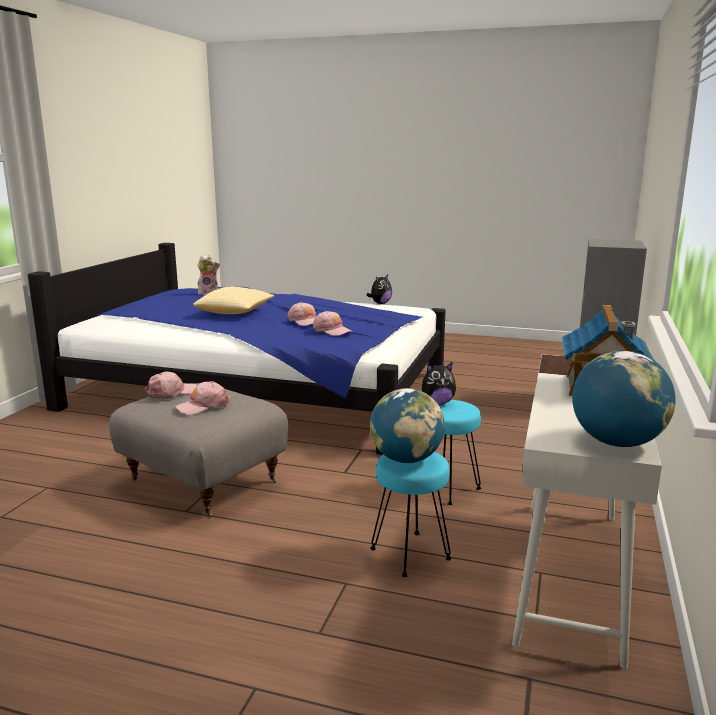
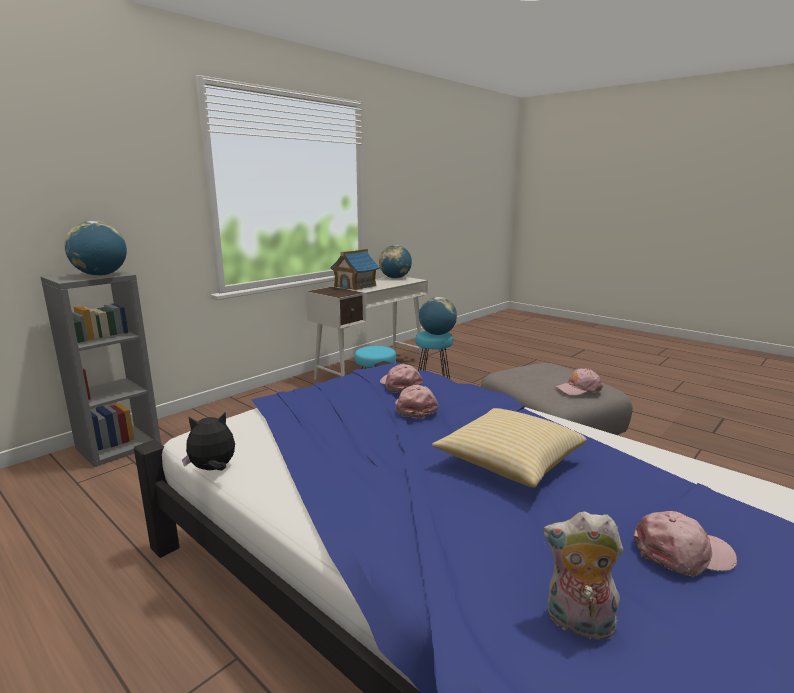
camera: 155 degrees left, 0 degrees up
(203, 406) = (548, 372): pink cap -> pink cap (682, 553)
(437, 403) = (378, 353): plush toy -> none
(606, 243) = (101, 275): none -> globe

